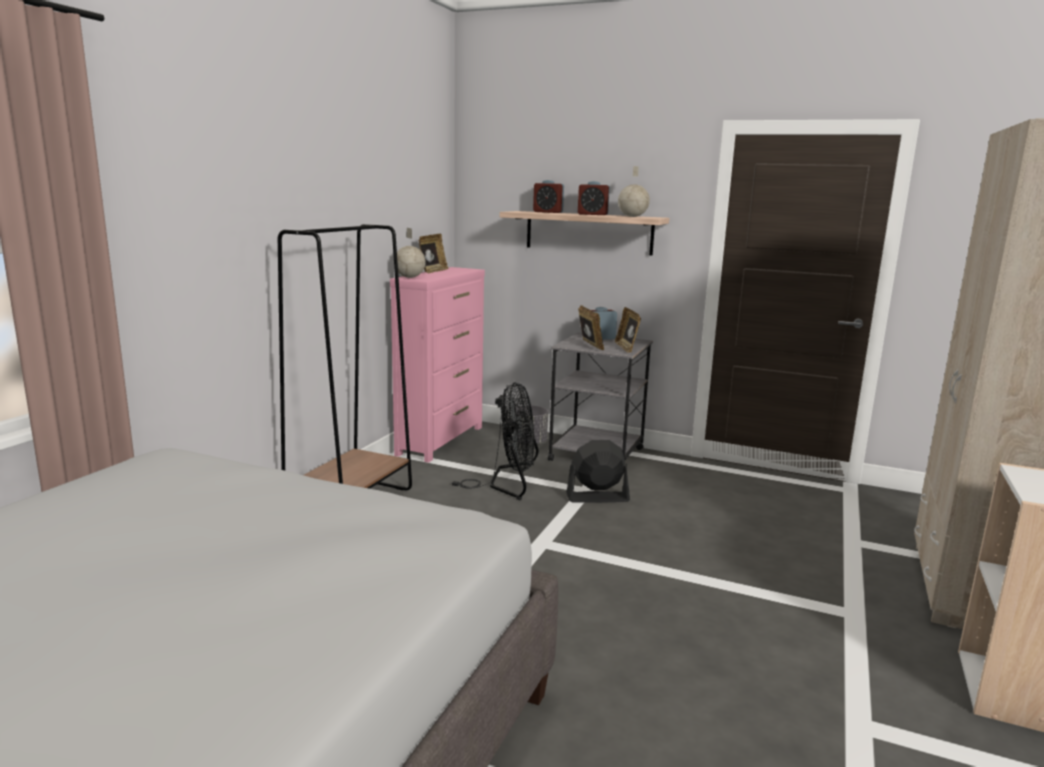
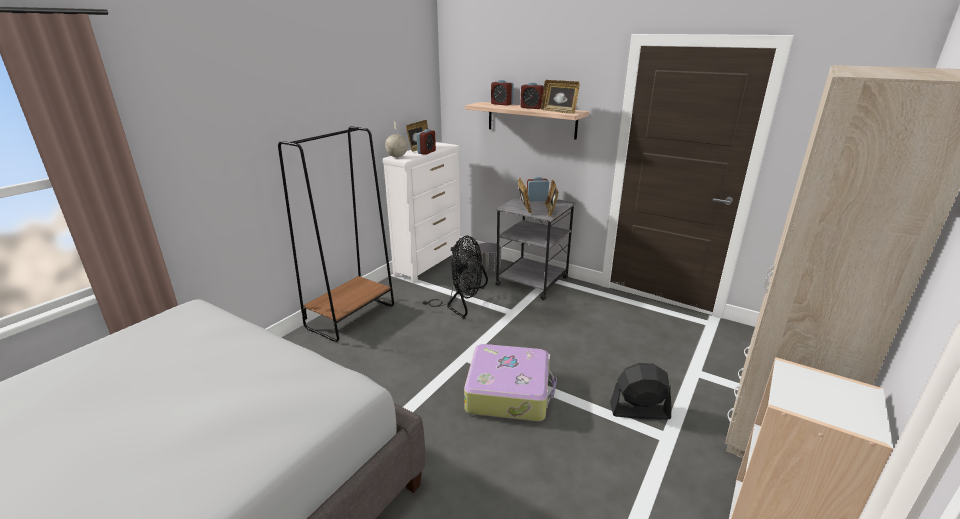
camera: 10 degrees right, 10 degrees up
(441, 440) = (429, 264): pink dresser -> white dresser
(447, 274) = (426, 152): none -> alarm clock
(597, 497) = (518, 320): black fan -> black fan (639, 411)
(621, 578) = (509, 391): none -> suitcase
(633, 216) = (559, 111): globe -> picture frame

